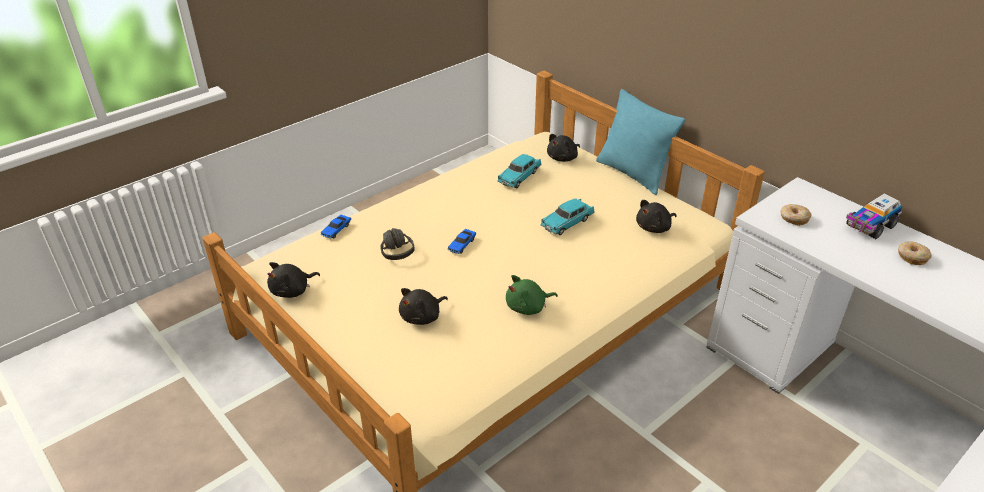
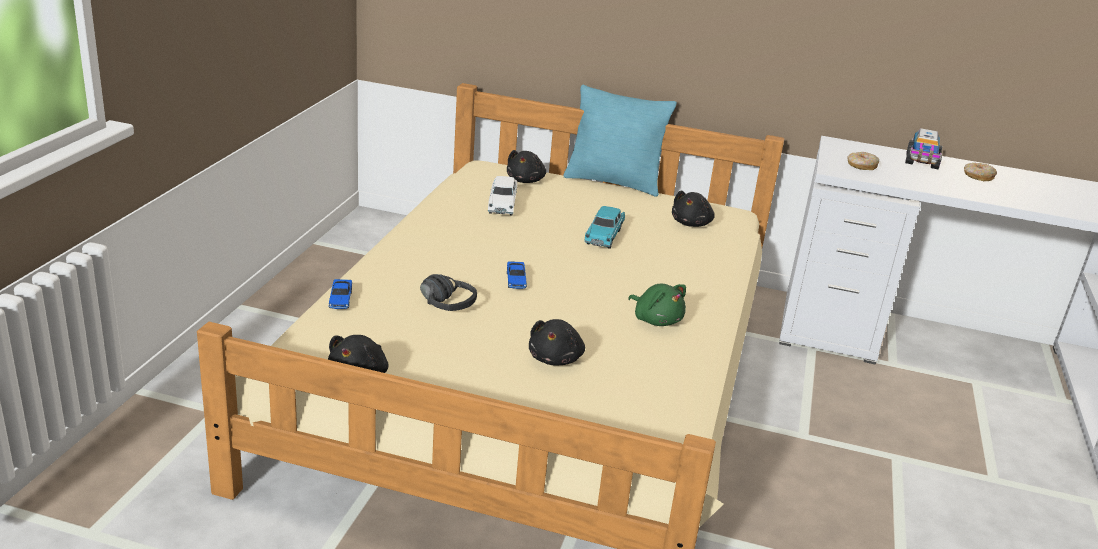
camera: 35 degrees left, 10 degrees down
(519, 177) = (502, 205): turquoise toy car -> white toy car
(528, 307) = (656, 320): green plush toy -> green plush toy turned 75 degrees counterclockwise

